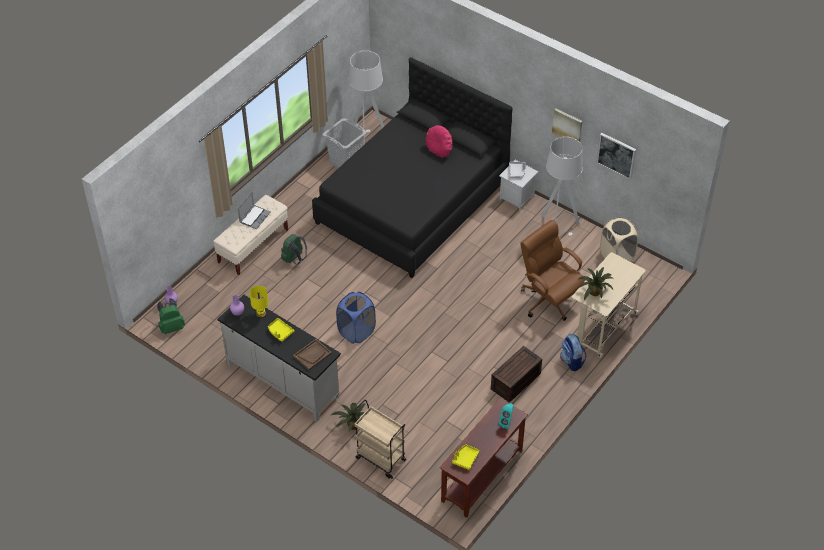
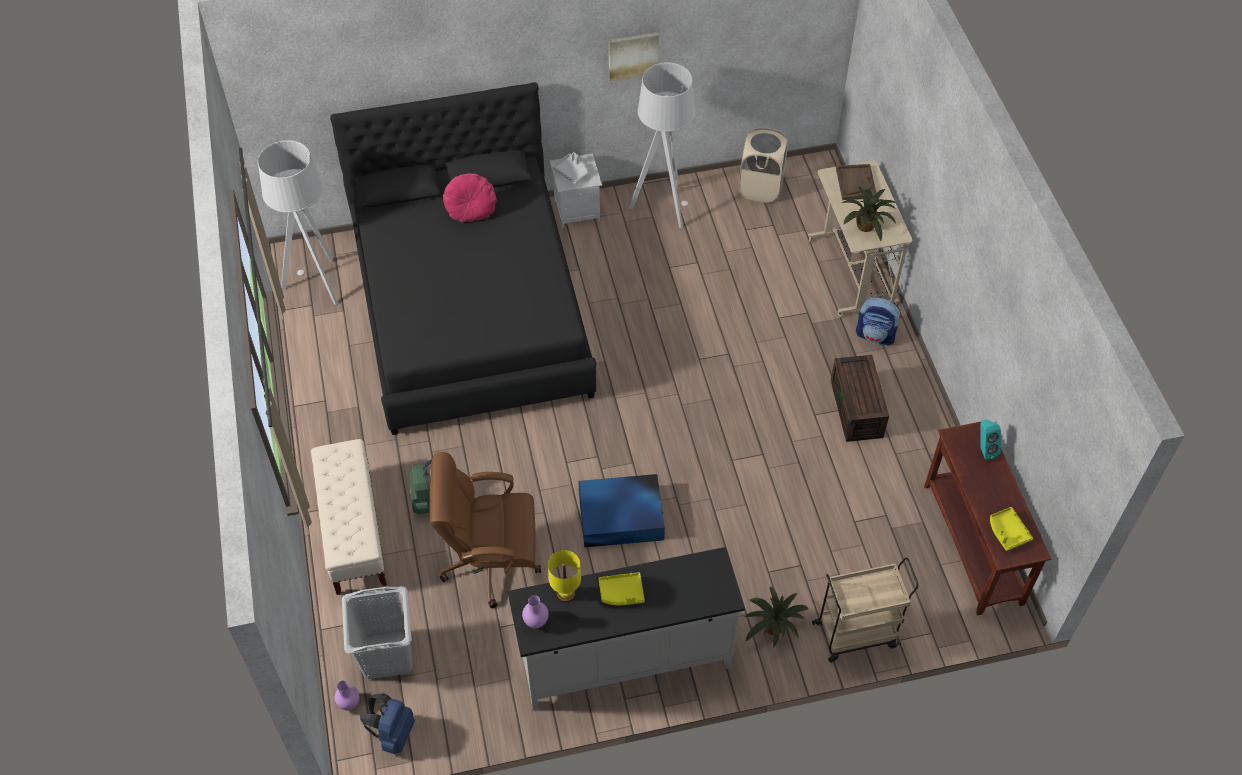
camera: 50 degrees left, 5 degrees up
(172, 327) = (393, 734): green backpack -> blue backpack
(254, 217) = (341, 488): laptop -> none
(312, 355) = (699, 582): brown tray -> brown tray (855, 183)
(346, 162) = (326, 330): grey laundry basket -> grey laundry basket (387, 654)
(356, 332) = (622, 517): blue laundry basket -> blue storage box
(549, 300) = (764, 292): brown office chair -> brown office chair (491, 562)
(616, 155) = (720, 49): picture -> none

